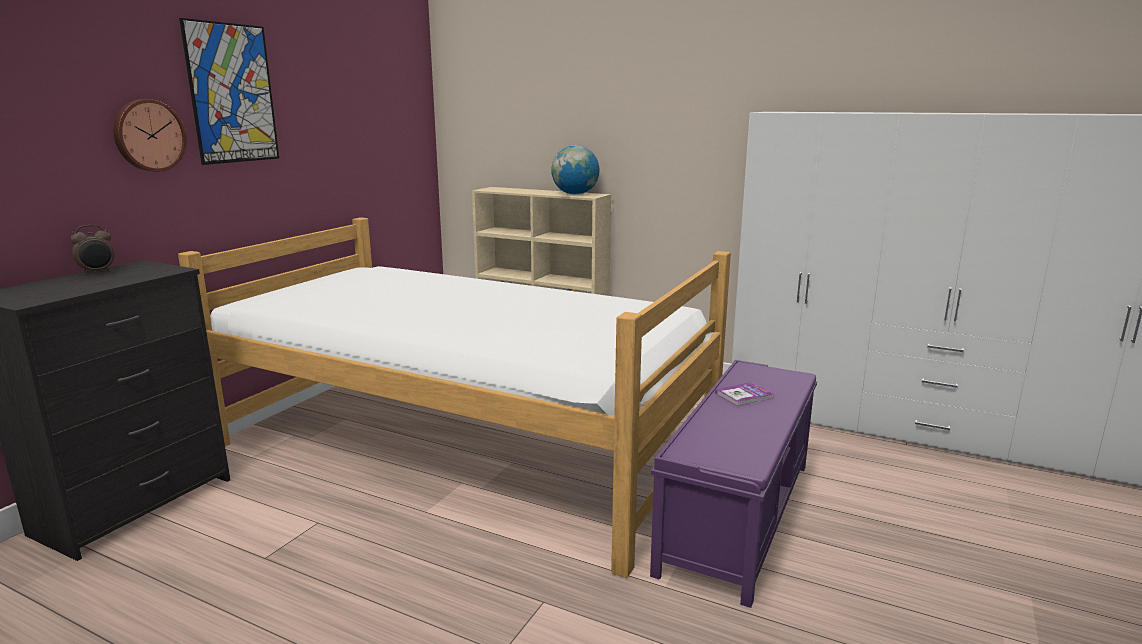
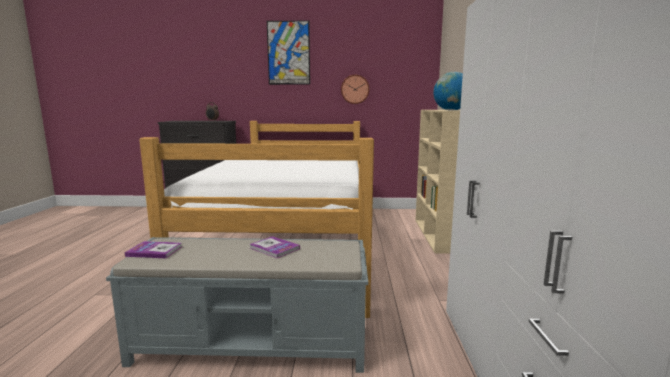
camera: 65 degrees right, 5 degrees down
(148, 135) = (247, 70): wall clock -> wall clock (355, 89)
(721, 455) = (154, 251): none -> book
(738, 514) = (253, 344): purple bench -> grey bench

